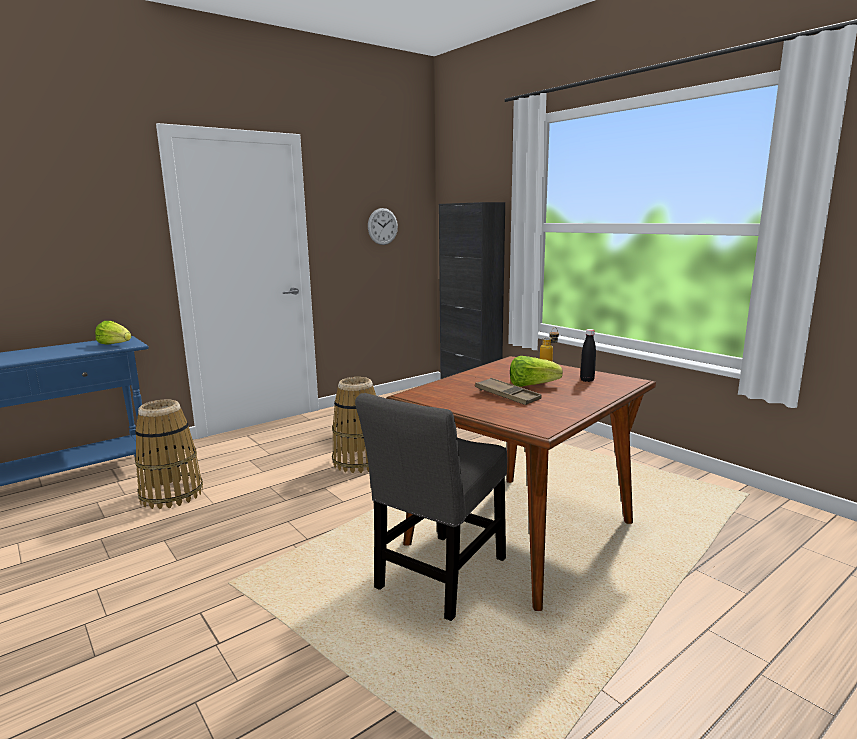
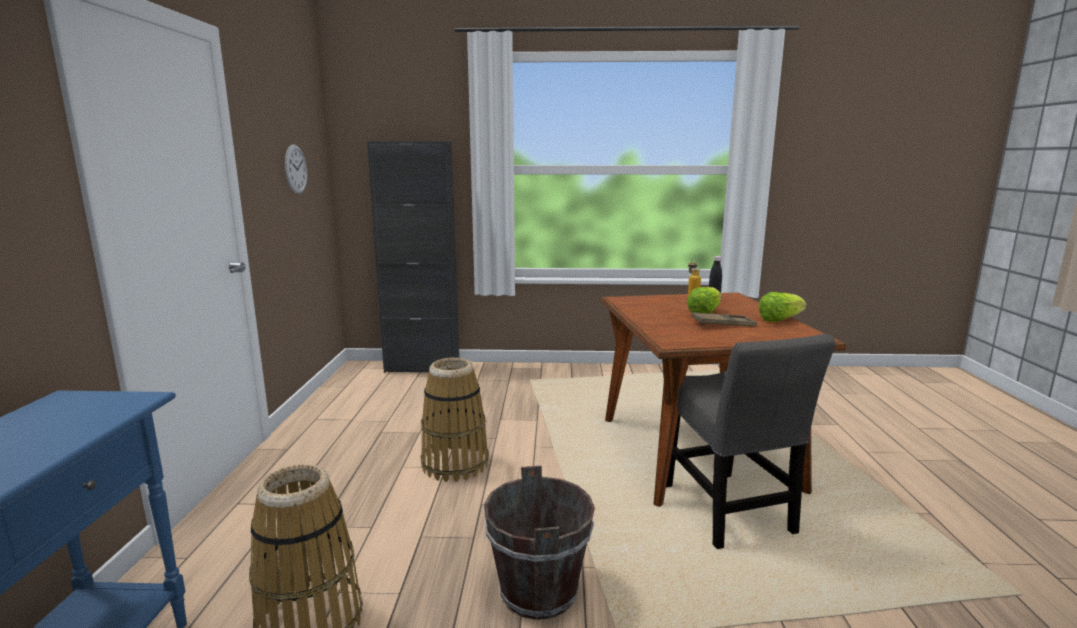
camera: 50 degrees left, 0 degrees up
(115, 345) = (99, 410): lettuce -> lettuce (779, 320)
(252, 540) = (539, 592): none -> brown bucket

